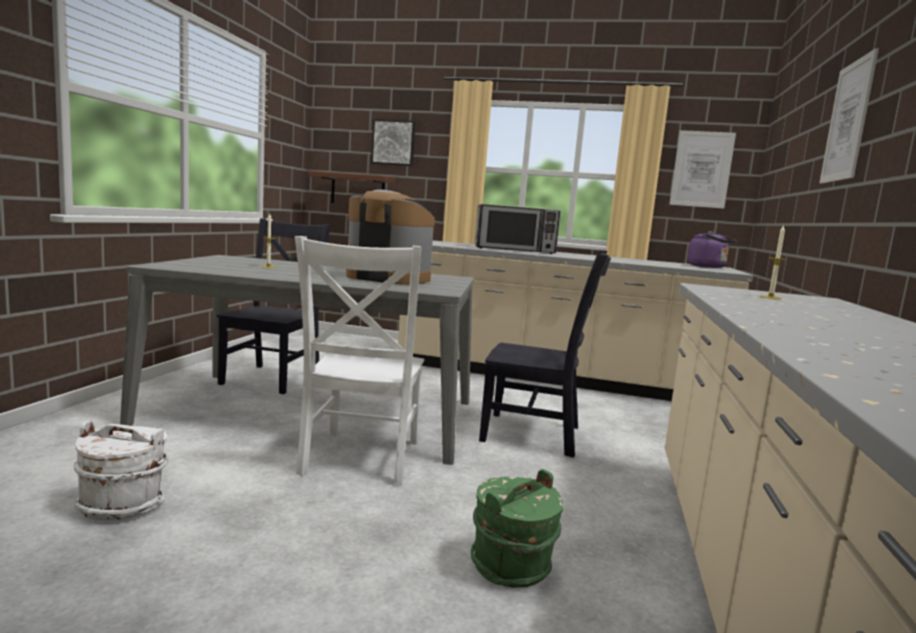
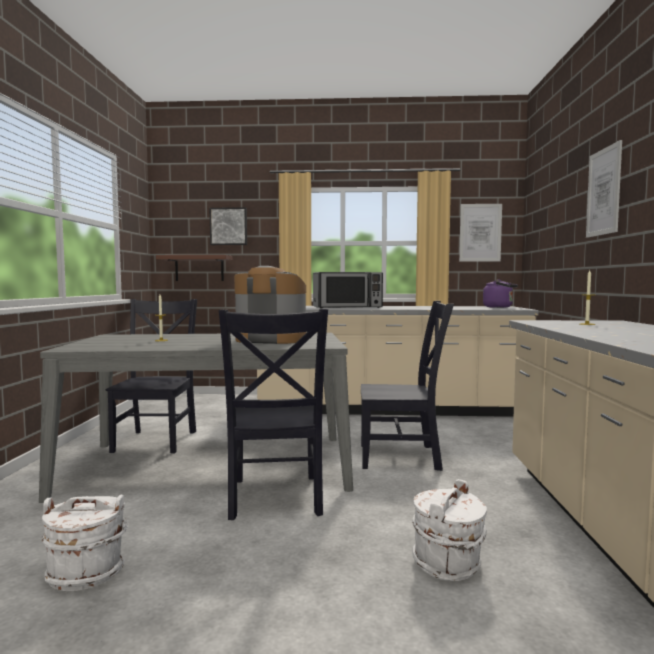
camera: 10 degrees left, 5 degrees down
(359, 459) = (275, 499): white chair -> black chair
(512, 566) = (448, 564): green bucket -> white bucket

